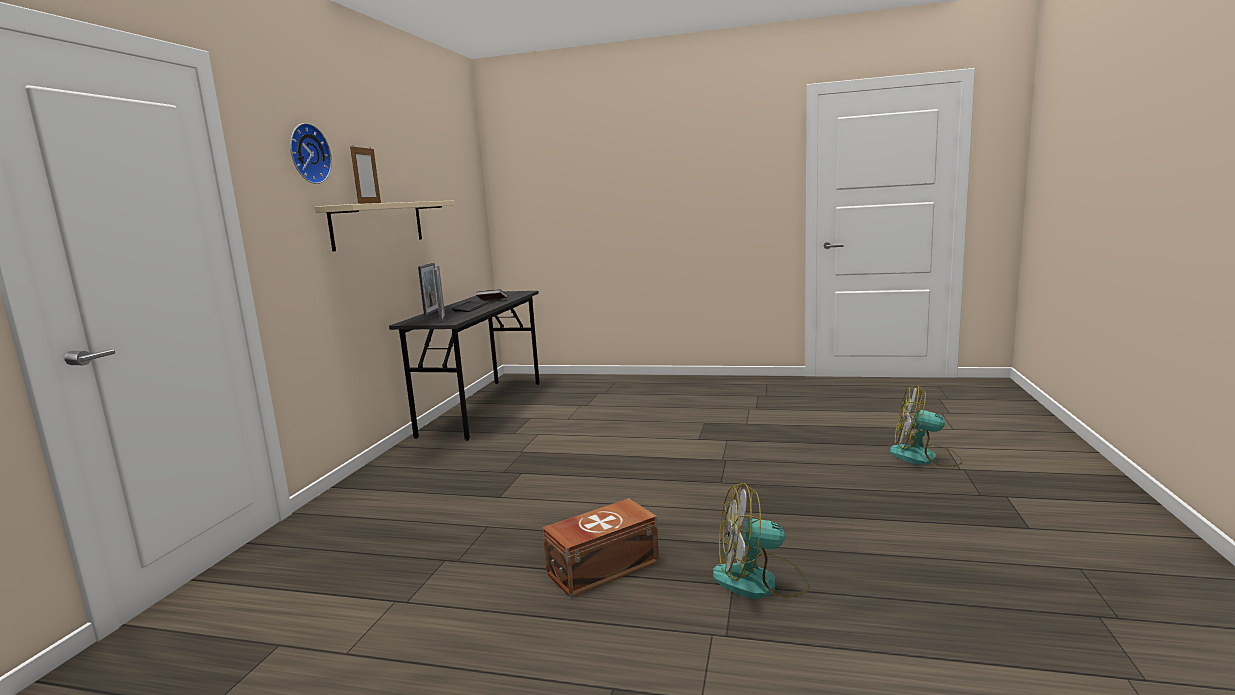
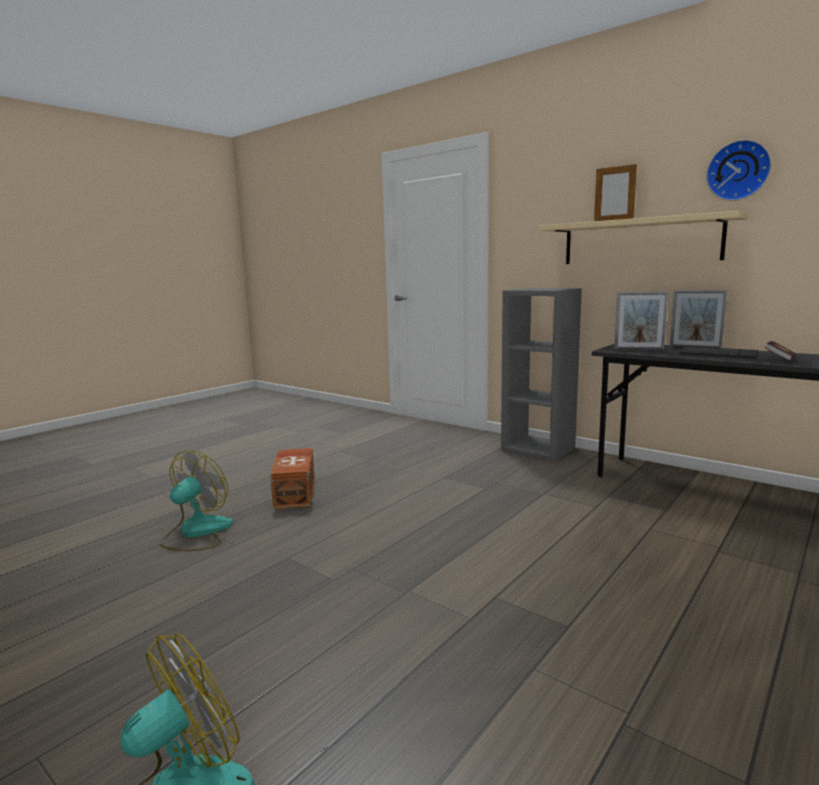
camera: 115 degrees right, 0 degrees up
(307, 154) = (557, 184): wall clock -> wall clock (738, 171)
(384, 471) = (539, 449): none -> grey bookcase

